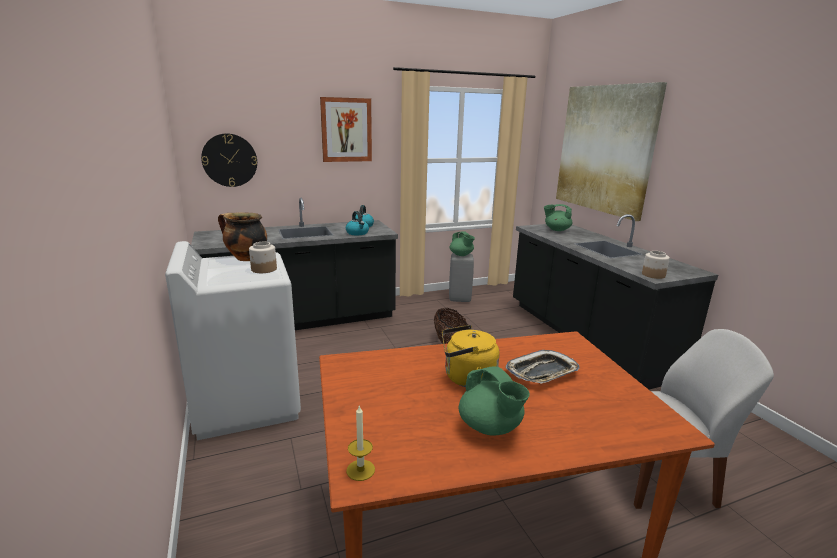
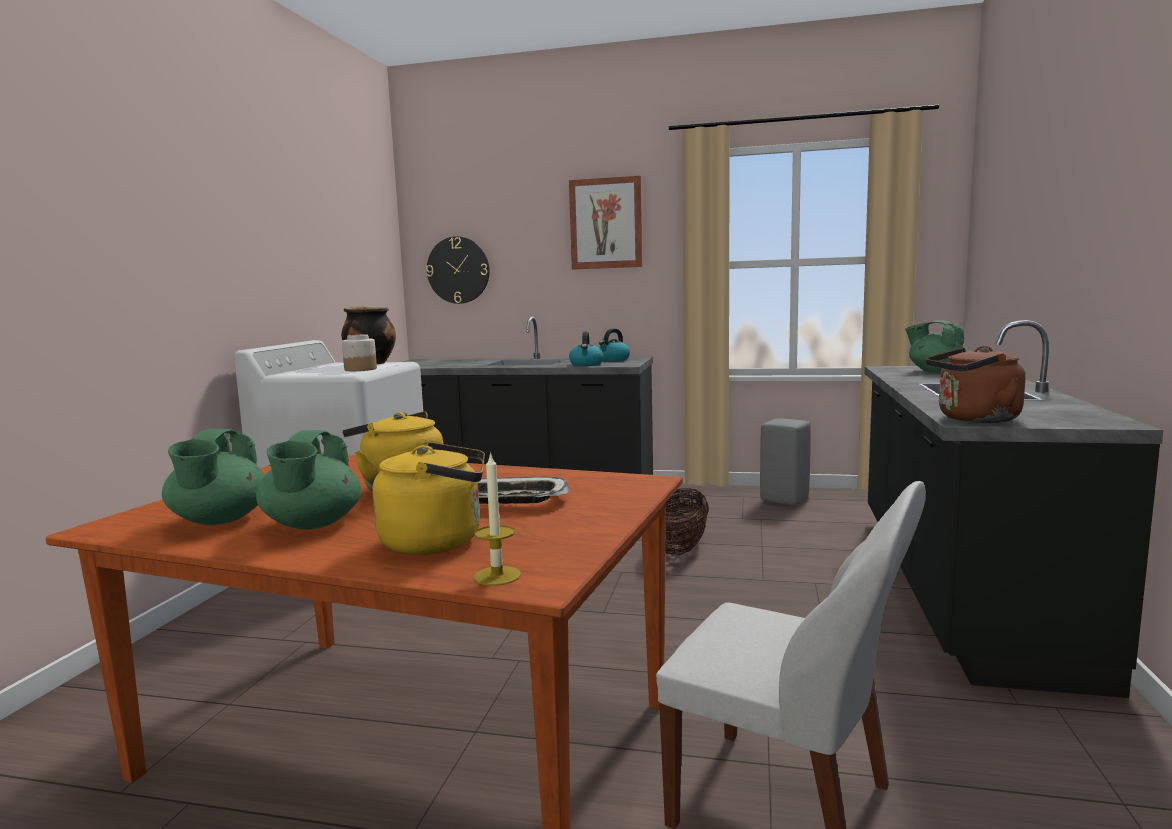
camera: 35 degrees right, 10 degrees down
(360, 470) = (123, 522): candle -> candle (497, 576)
(461, 255) = (783, 420): green teapot -> green teapot (219, 520)
(583, 418) = (438, 542): none -> yellow kettle
(605, 149) = (1030, 207): picture -> none
(653, 275) = (974, 419): jar -> brown kettle

